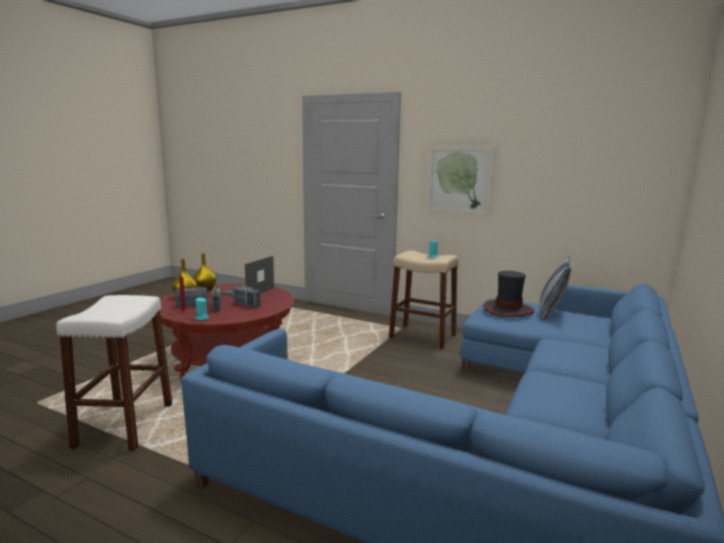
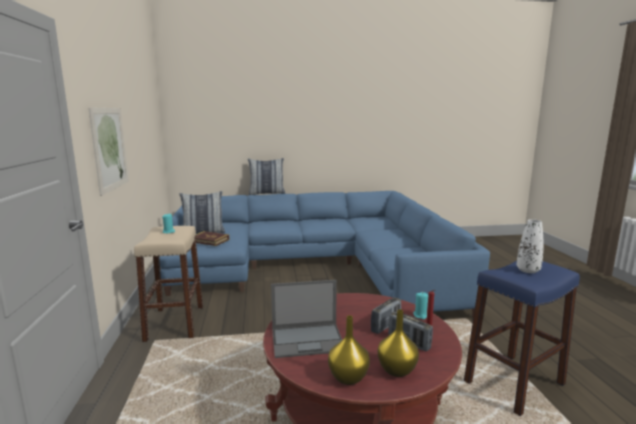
camera: 125 degrees left, 0 degrees up
(113, 308) = (528, 270): none -> white vase
(125, 425) = (514, 383): white stool -> blue stool
(246, 305) = (354, 314): radio -> none
(508, 310) = (209, 240): hat -> book
(664, 321) = (267, 193): none -> pillow

